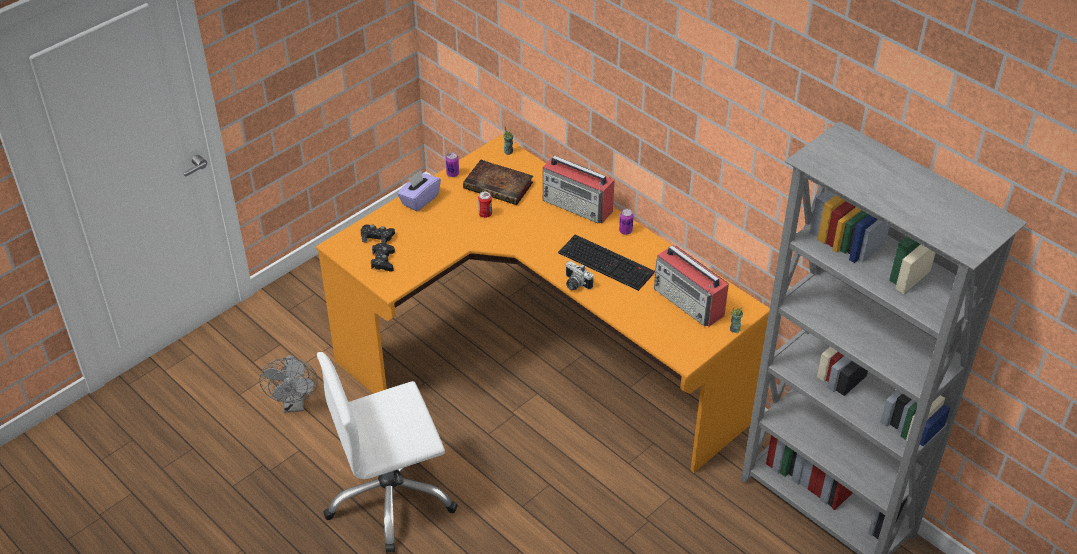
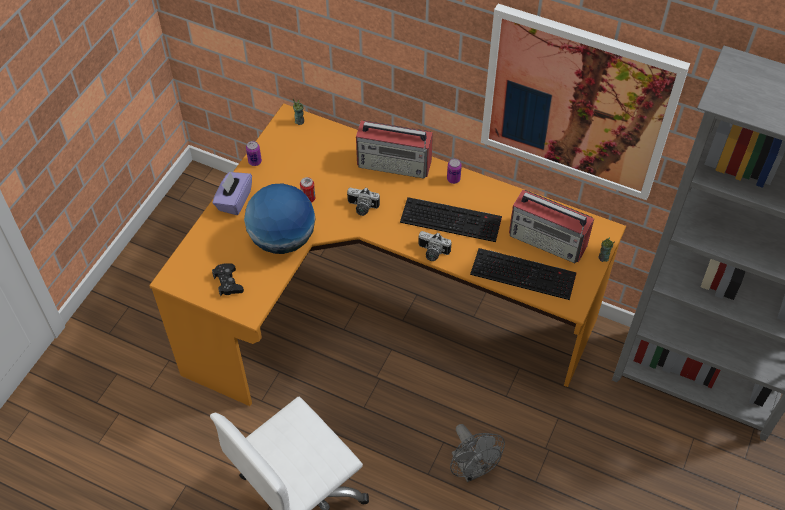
camera: 20 degrees left, 10 degrees up
(295, 404) = (160, 436): grey fan -> grey fan (471, 469)
(377, 237) = (209, 256): black game controller -> none
(446, 240) = (282, 239): none -> globe
(500, 186) = (308, 162): book -> none
(529, 233) = (362, 208): none -> camera
(652, 322) = (524, 273): none -> keyboard
(732, 167) = (577, 103): none -> picture

